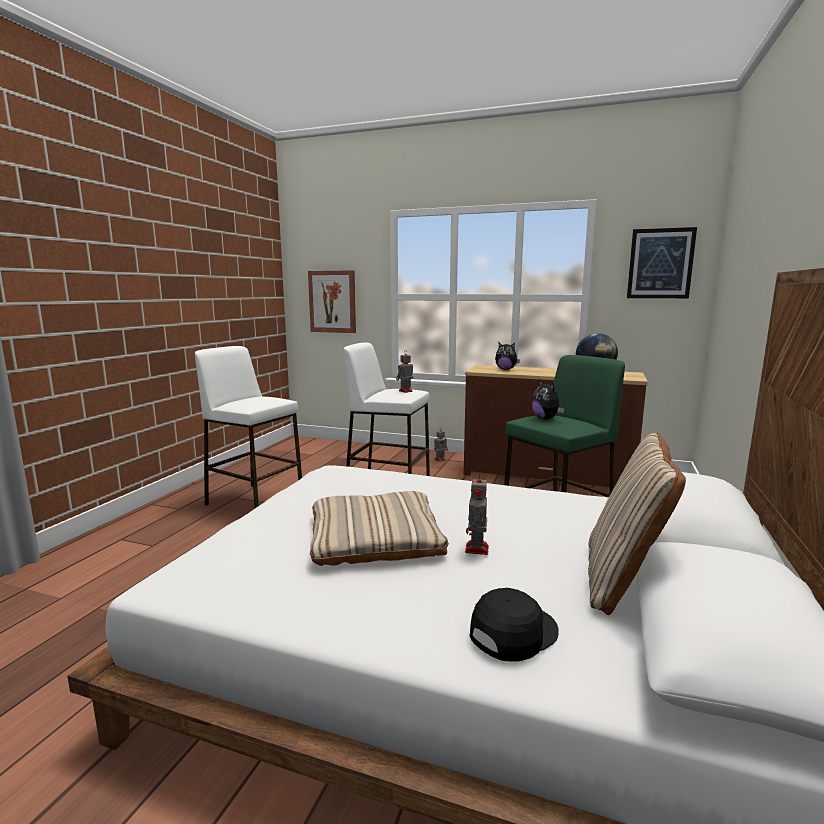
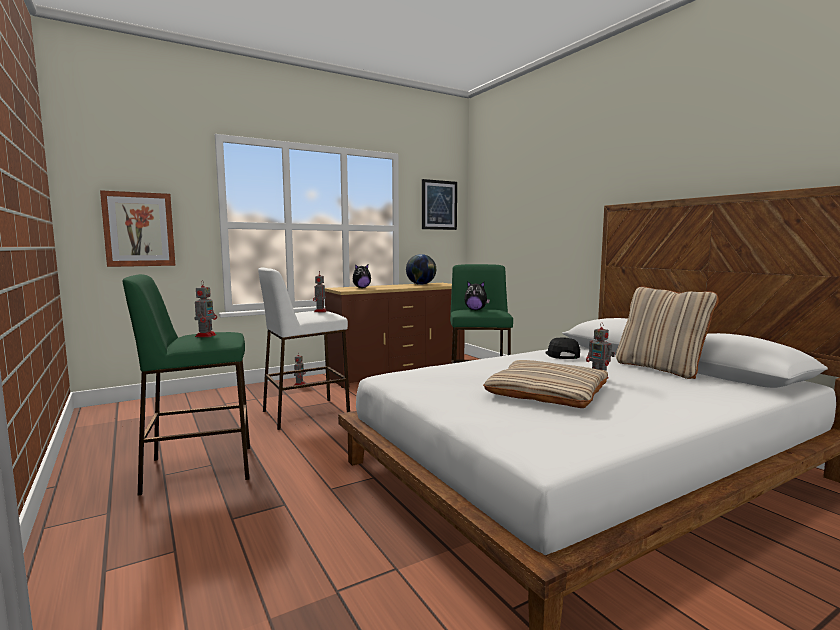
camera: 50 degrees left, 5 degrees down
(254, 399) = (206, 335): none -> toy robot
(254, 502) = (198, 469): white stool -> green stool
(512, 632) = (701, 394): black cap -> black cap (562, 355)

